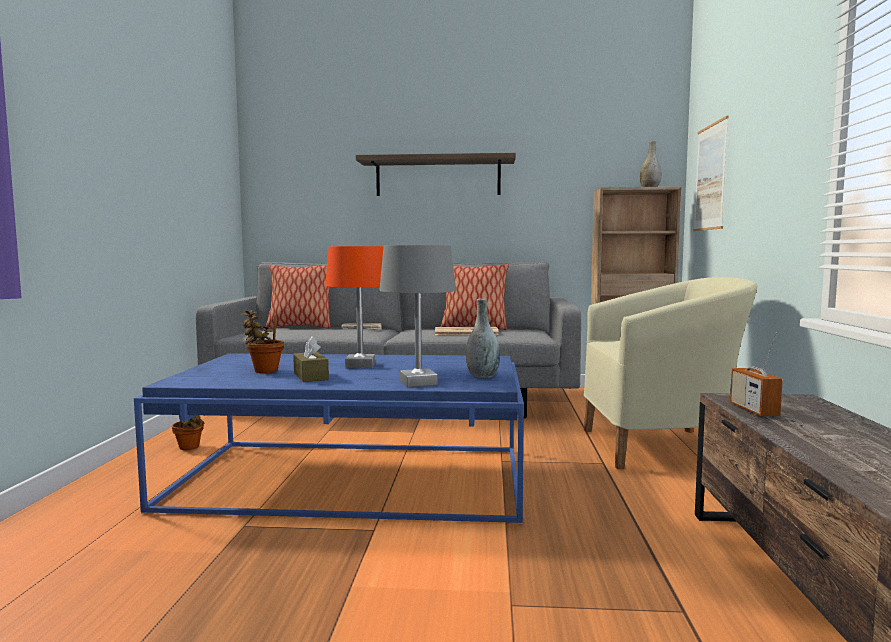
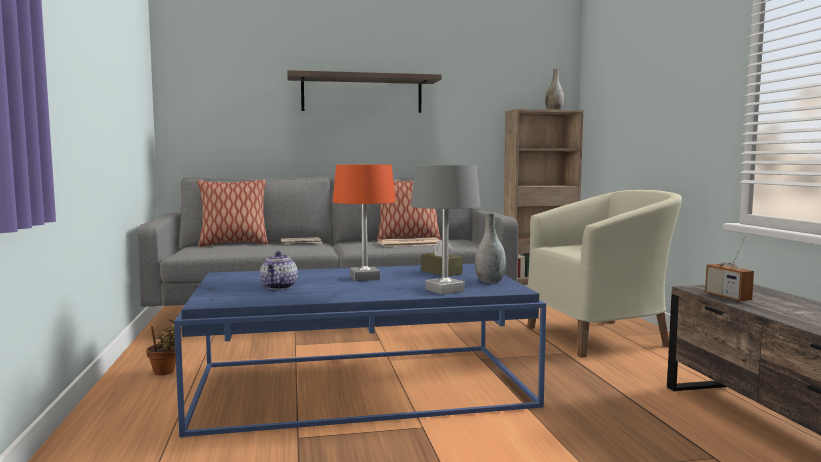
camera: 15 degrees left, 0 degrees up
(263, 370) = (279, 287): potted plant -> teapot
(310, 376) = (336, 290): brown tissue box -> brown tissue box (441, 272)
(710, 177) = (611, 103): picture -> none

